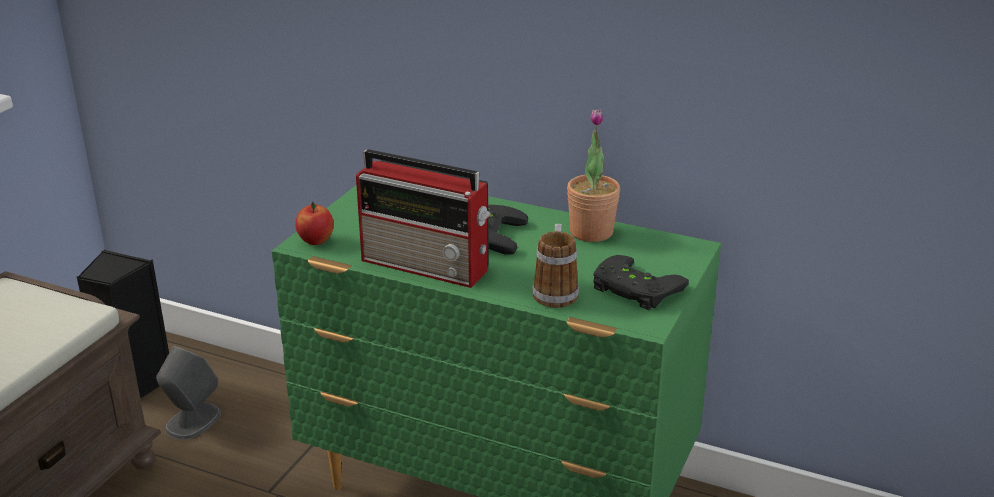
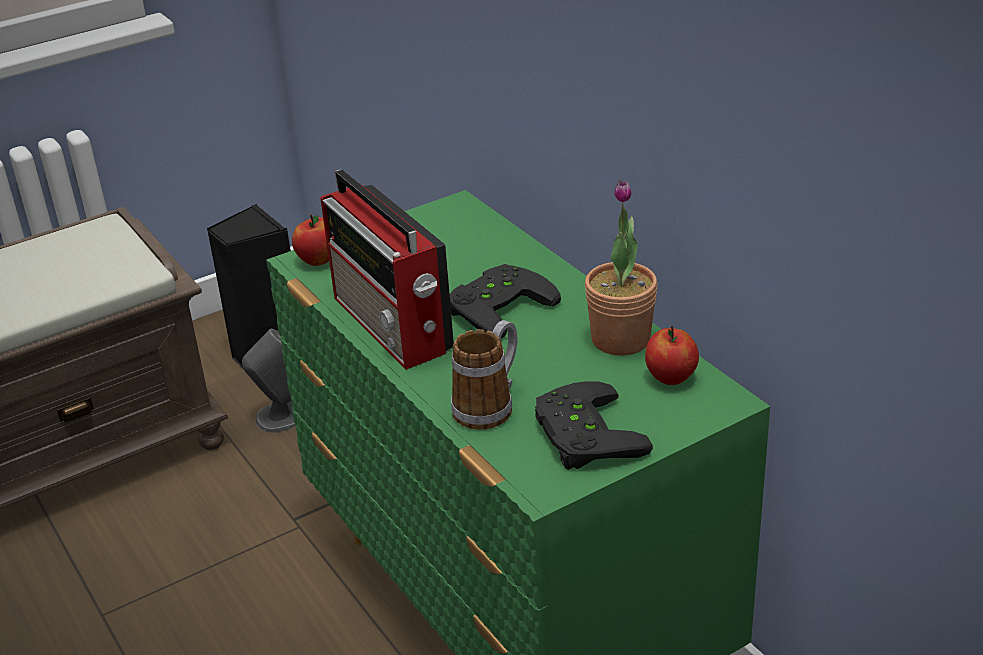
camera: 35 degrees right, 5 degrees up
(648, 244) = (671, 378): none -> apple

